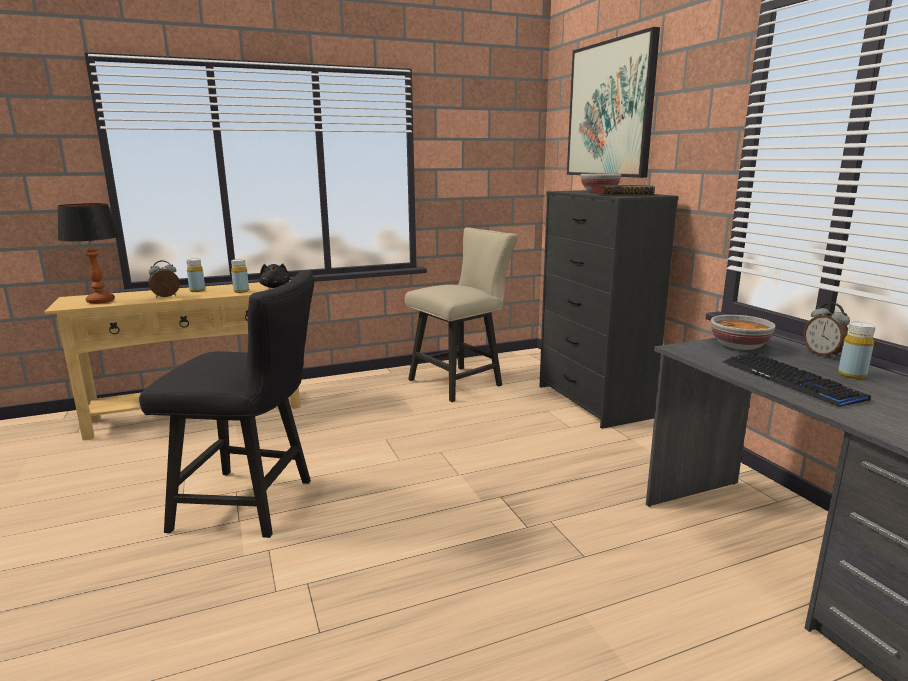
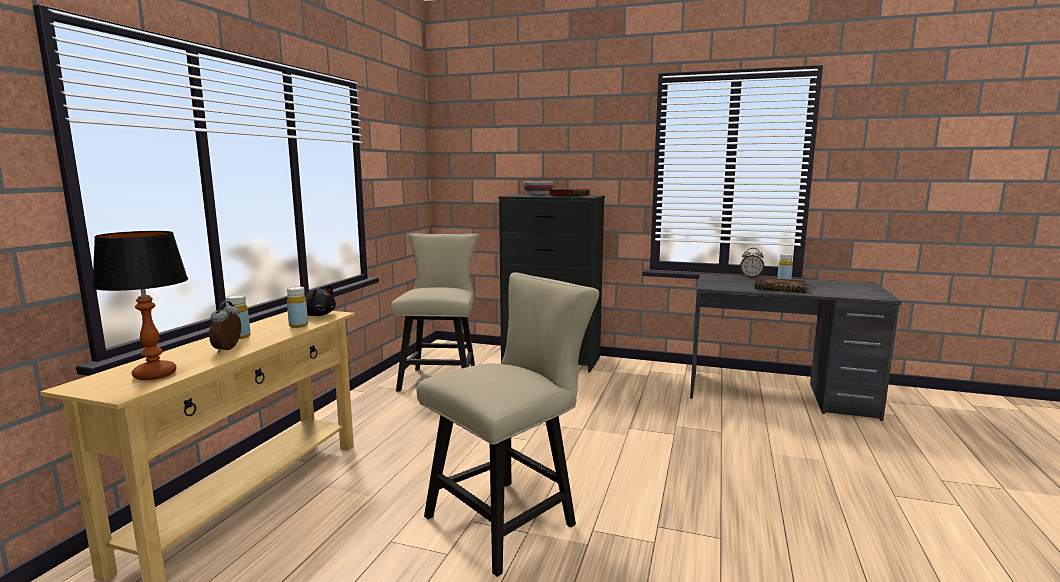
camera: 50 degrees left, 5 degrees down
(254, 504) = (509, 518): black chair -> beige chair
(610, 110) = (519, 133): picture -> none
(738, 346) = (719, 280): bowl -> none
(790, 380) = (780, 288): keyboard -> book

